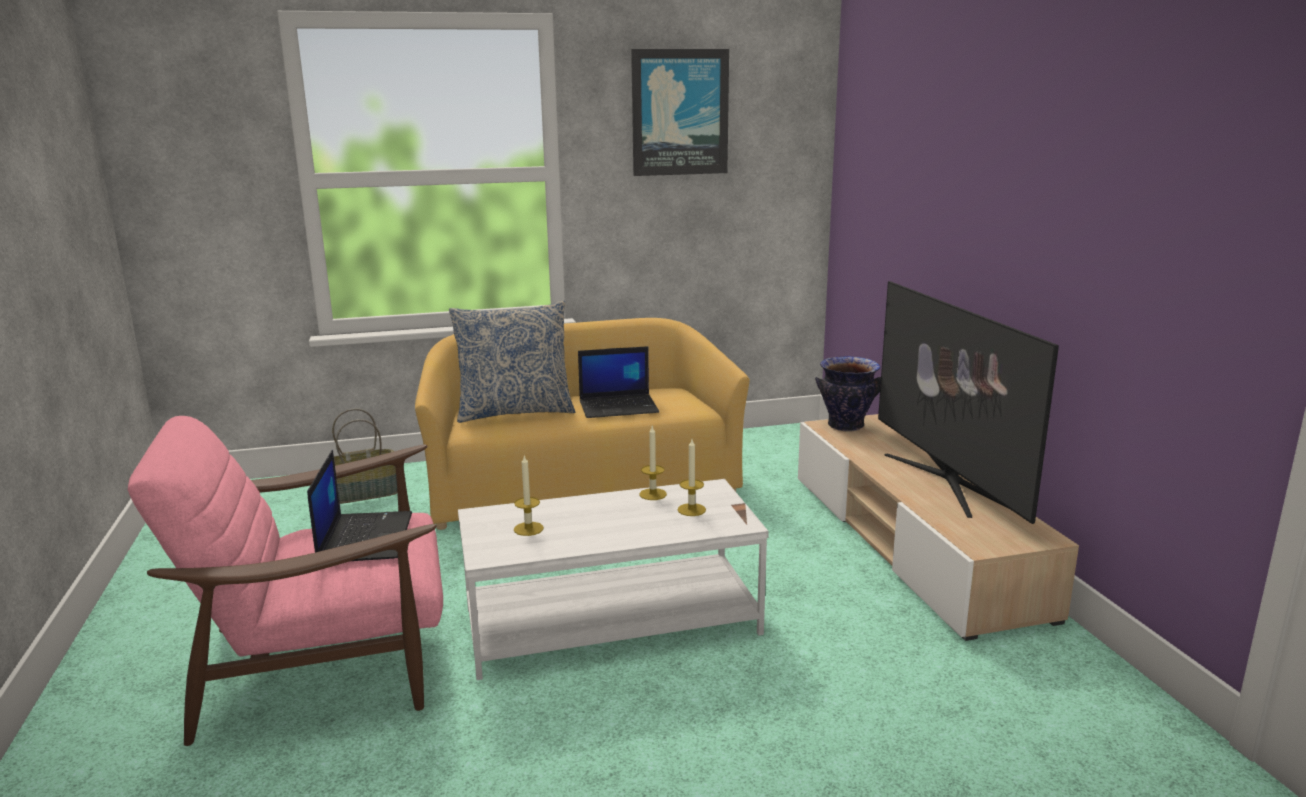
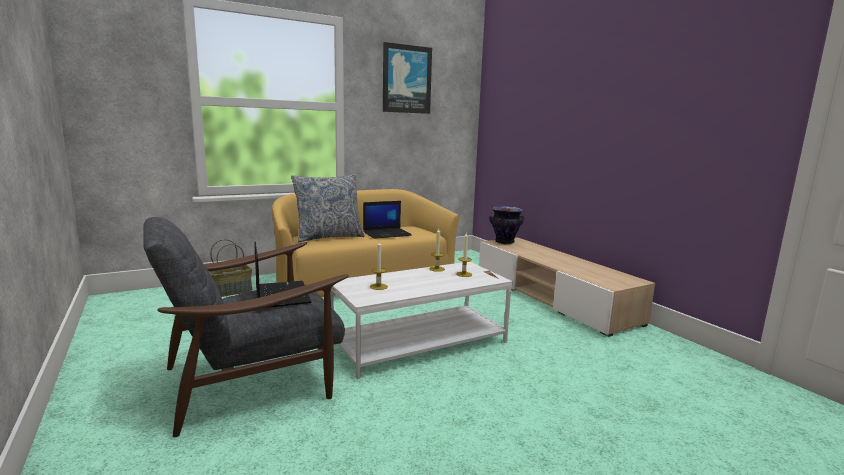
camera: 15 degrees left, 5 degrees down
(326, 663) = (252, 380): pink armchair -> grey armchair
(946, 480) = (572, 261): television -> none

